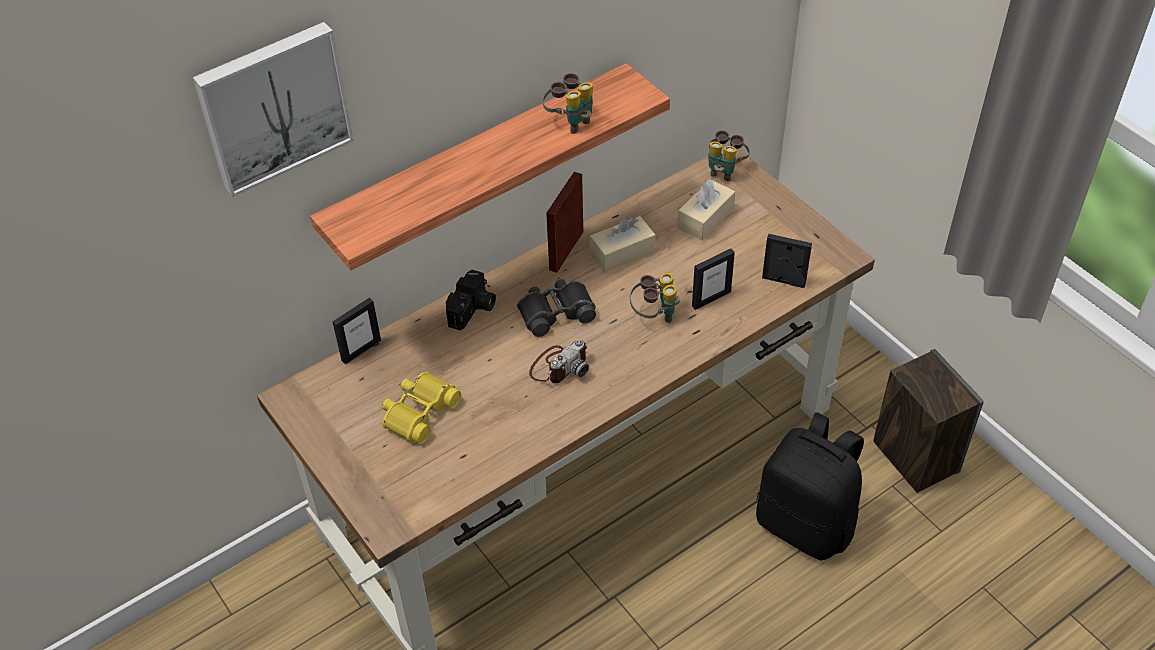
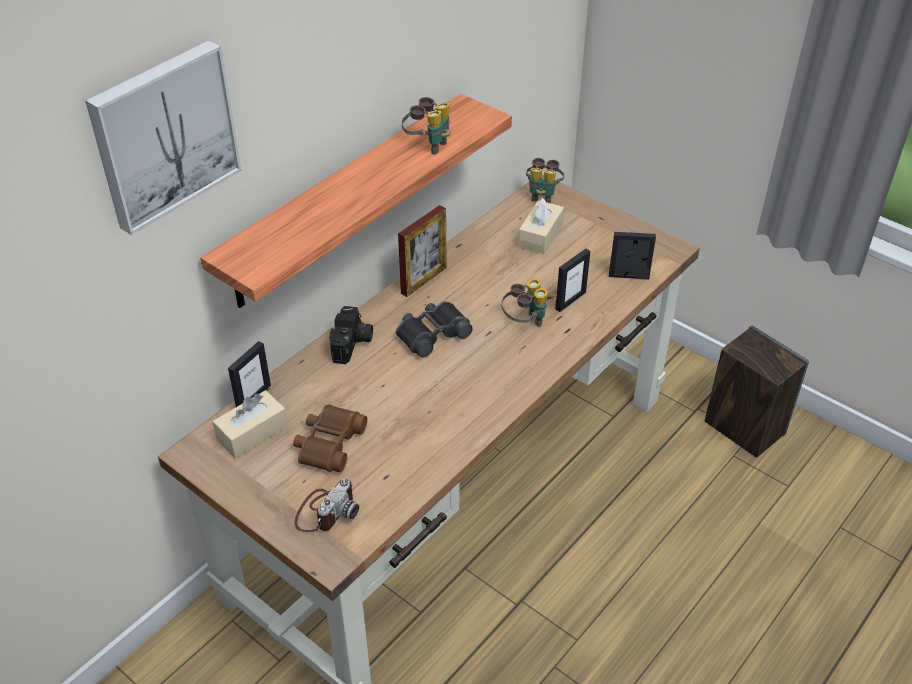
camera: 15 degrees left, 5 degrees down
(419, 412) = (329, 444): yellow binoculars -> brown binoculars
(559, 366) = (451, 380): camera -> camera (326, 511)
(566, 250) = (423, 280): picture frame -> picture frame turned 150 degrees counterclockwise
(622, 253) = (475, 274): beige tissue box -> beige tissue box (252, 433)
(806, 524) = (672, 502): black backpack -> none

